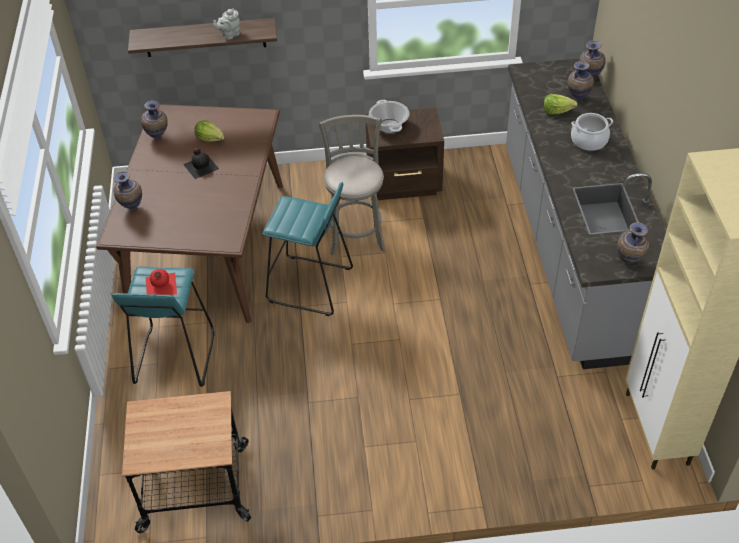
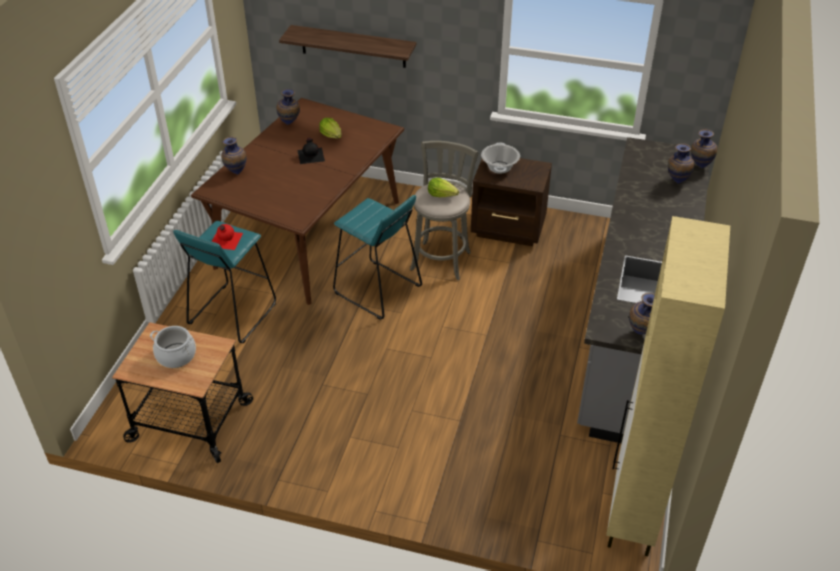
camera: 20 degrees right, 5 degrees down
(229, 35) = (369, 46): grey teapot -> none
(557, 110) = (650, 187): lettuce -> lettuce (442, 195)
(589, 141) = (665, 220): cooking pot -> cooking pot (176, 356)

